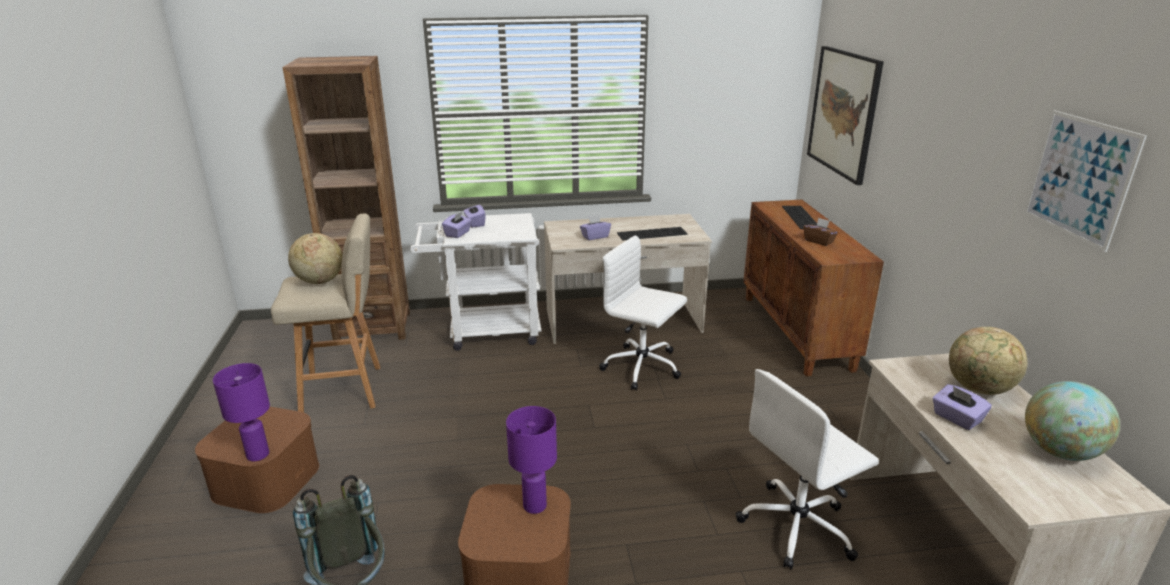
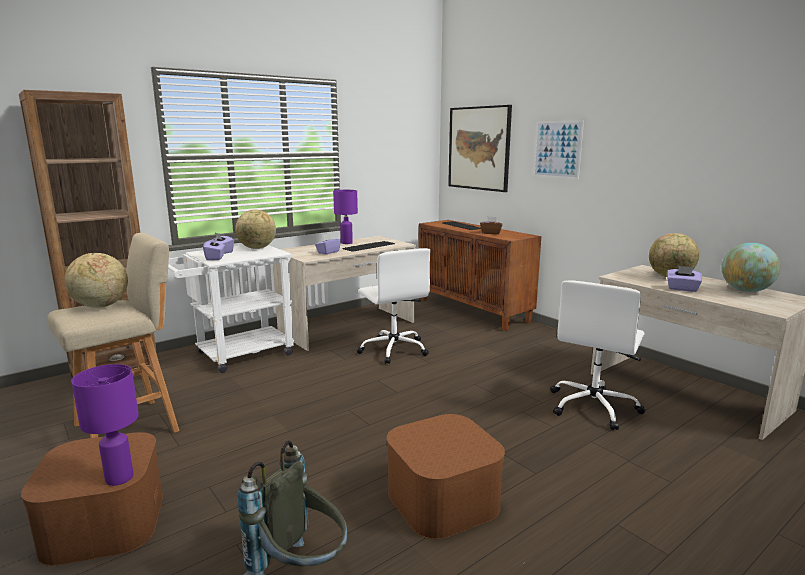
camera: 30 degrees left, 10 degrees down
(514, 223) = (257, 248): none -> globe
(535, 506) = (447, 429): purple table lamp -> purple table lamp (347, 243)
(643, 367) = (393, 349): white office chair -> white office chair turned 120 degrees counterclockwise
(1079, 178) = (697, 132): picture -> picture (557, 149)

